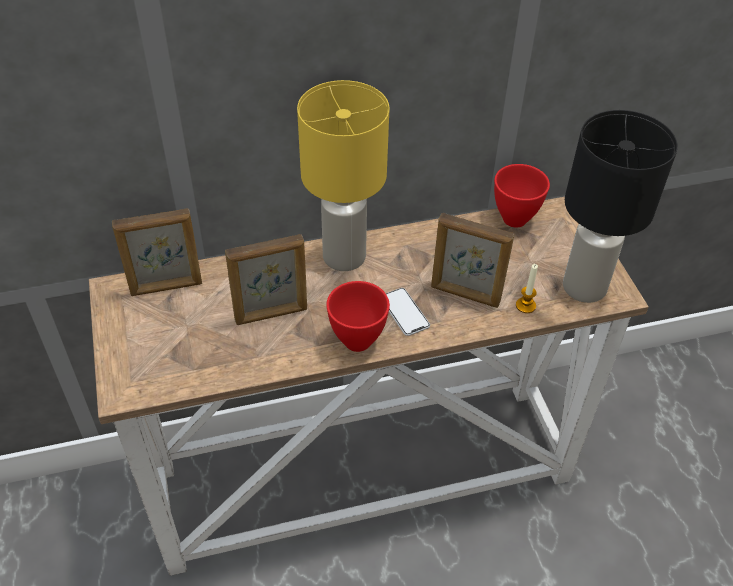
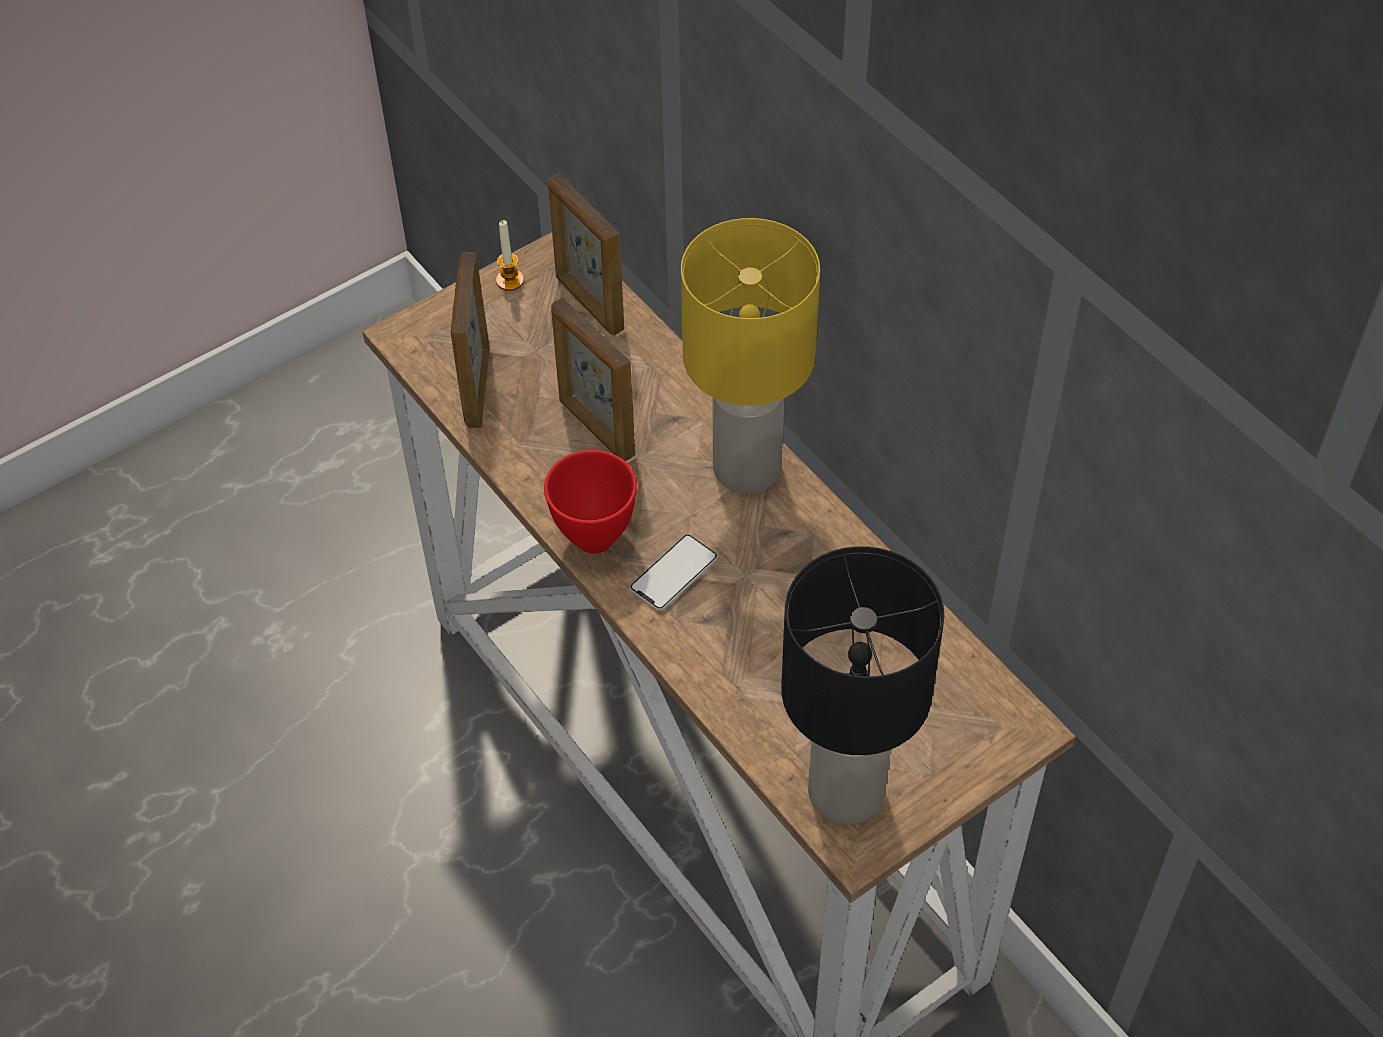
camera: 70 degrees right, 5 degrees up
(465, 295) = (746, 637): picture frame -> picture frame (477, 388)
(513, 218) = (953, 656): red bowl -> none
(525, 305) = (763, 720): candle -> candle (510, 280)

